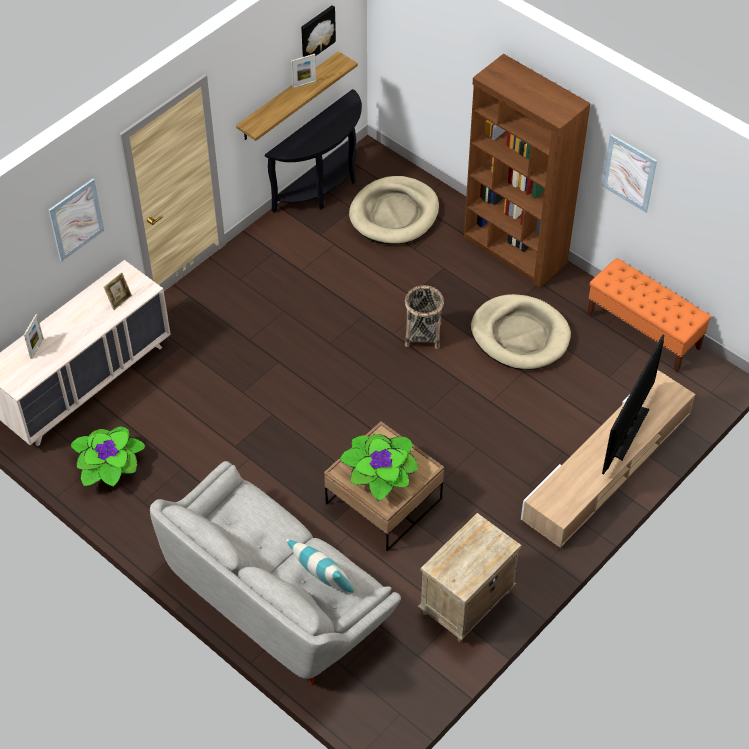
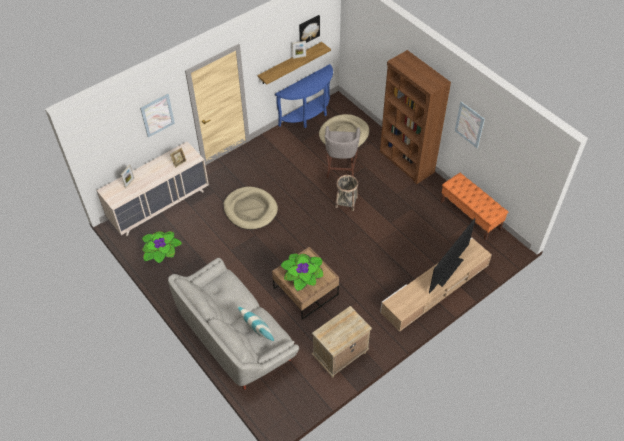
camera: 10 degrees right, 0 degrees up
(324, 187) = (309, 116): black console table -> blue console table
(401, 276) = (341, 168): none -> grey stool
(520, 335) = (400, 209): beige dog bed -> beige dog bed (250, 210)

